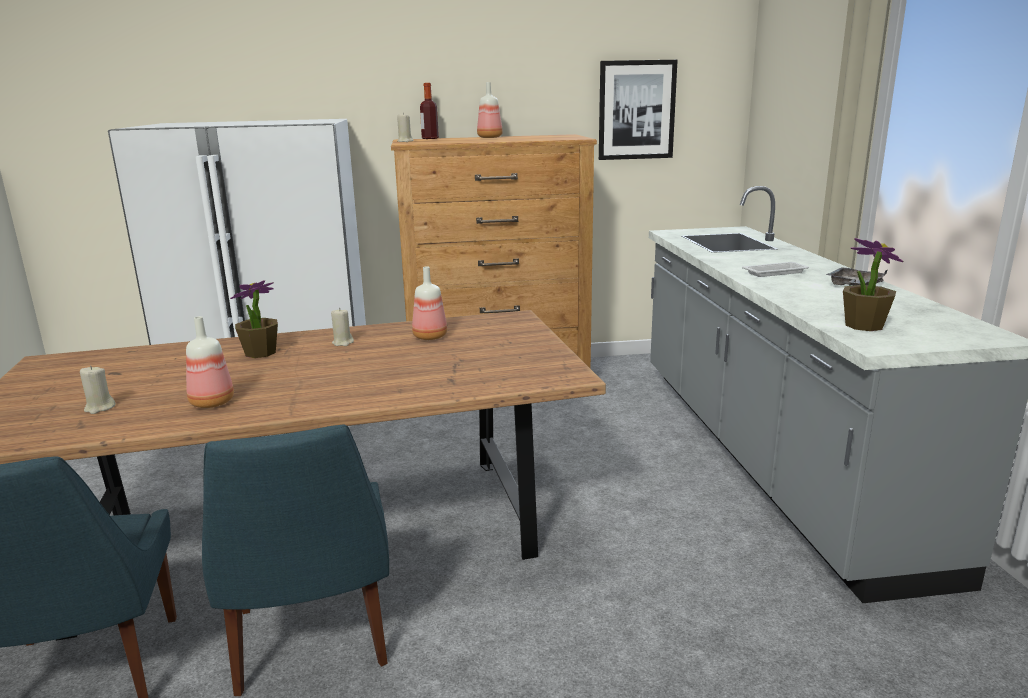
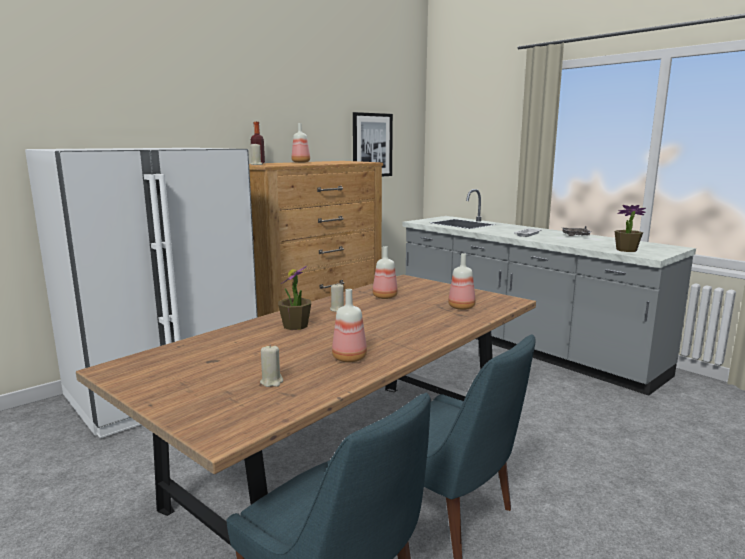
camera: 35 degrees left, 5 degrees down
(480, 370) = (462, 307): none -> bottle

